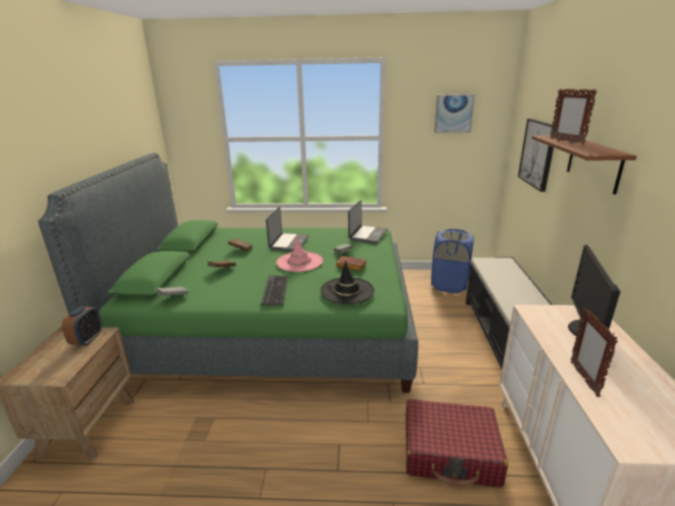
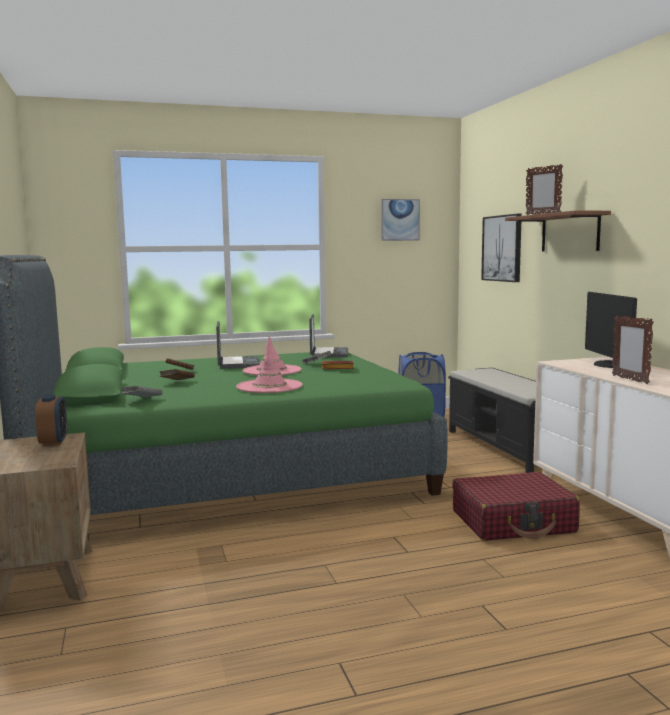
camera: 20 degrees left, 15 degrees down
(276, 290) = (269, 386): keyboard -> pink hat
(347, 291) = (355, 379): black hat -> none

